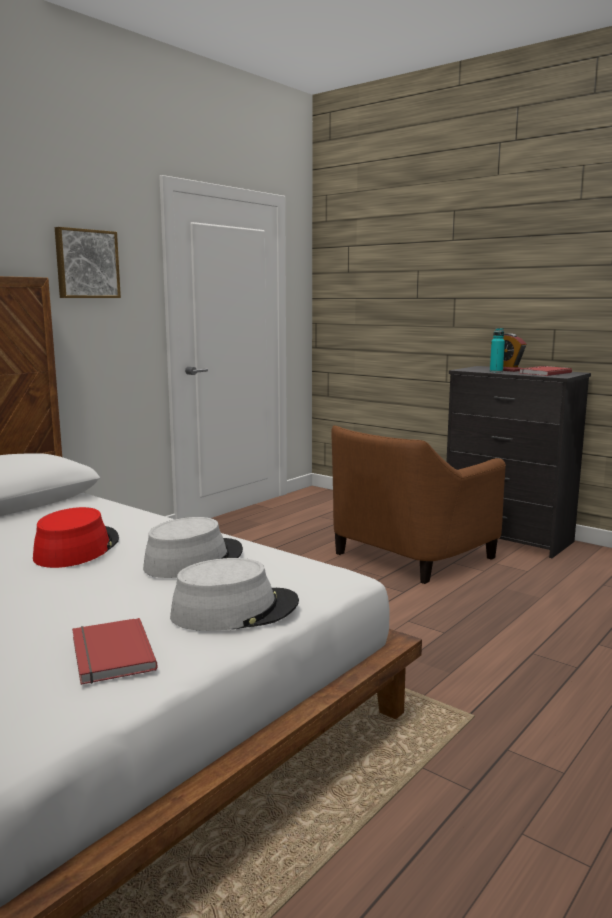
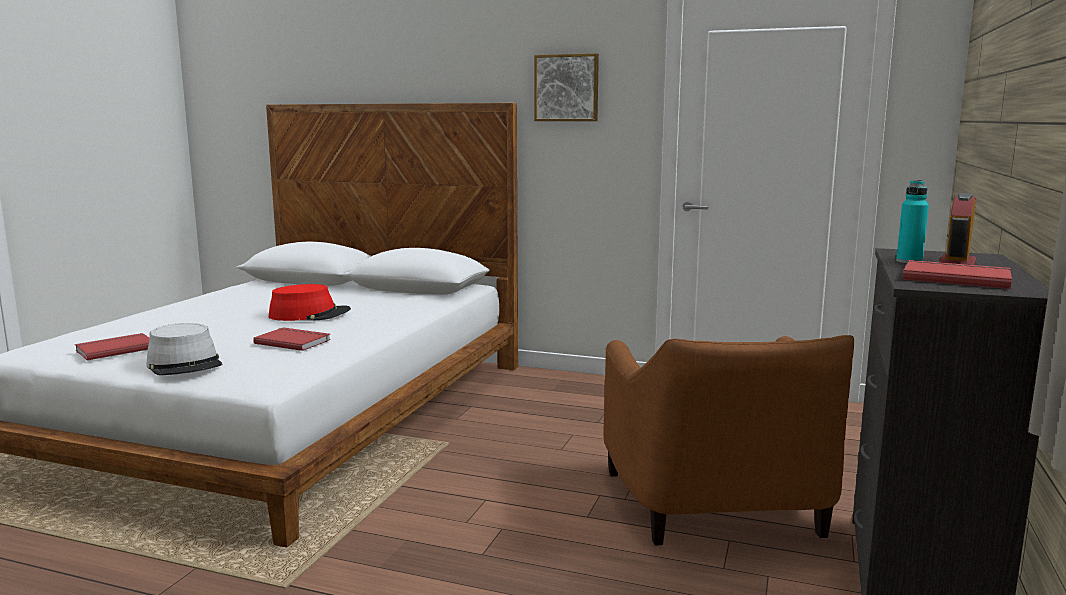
camera: 70 degrees right, 0 degrees up
(193, 560) = (293, 341): grey hat -> red book
(407, 555) = (718, 505): brown armchair -> brown armchair turned 120 degrees counterclockwise

